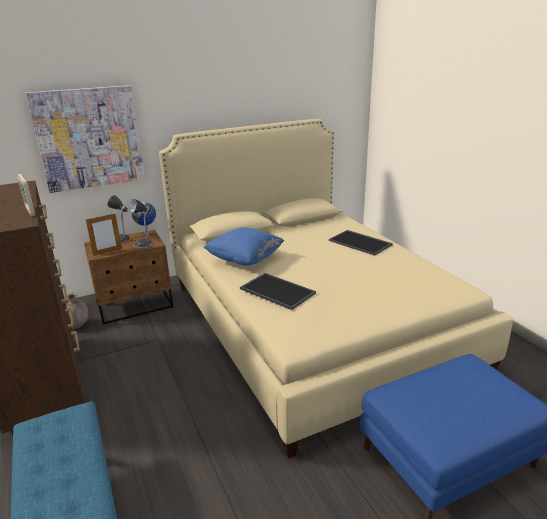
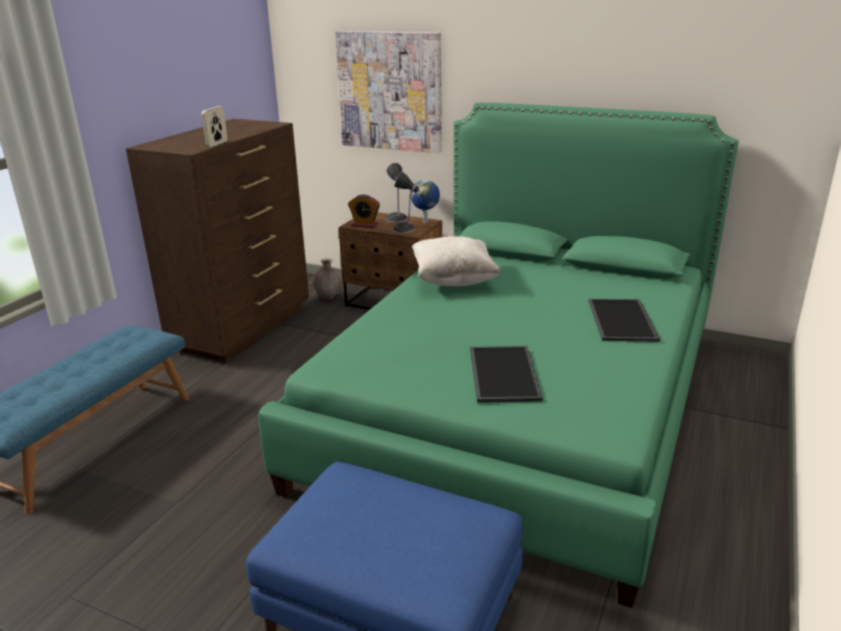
camera: 50 degrees right, 0 degrees up
(107, 252) = (365, 225): picture frame -> alarm clock
(245, 260) = (454, 281): blue pillow -> beige pillow
(276, 291) = (407, 319): tray -> tray (502, 373)
(311, 323) = (518, 407): beige bed -> green bed

